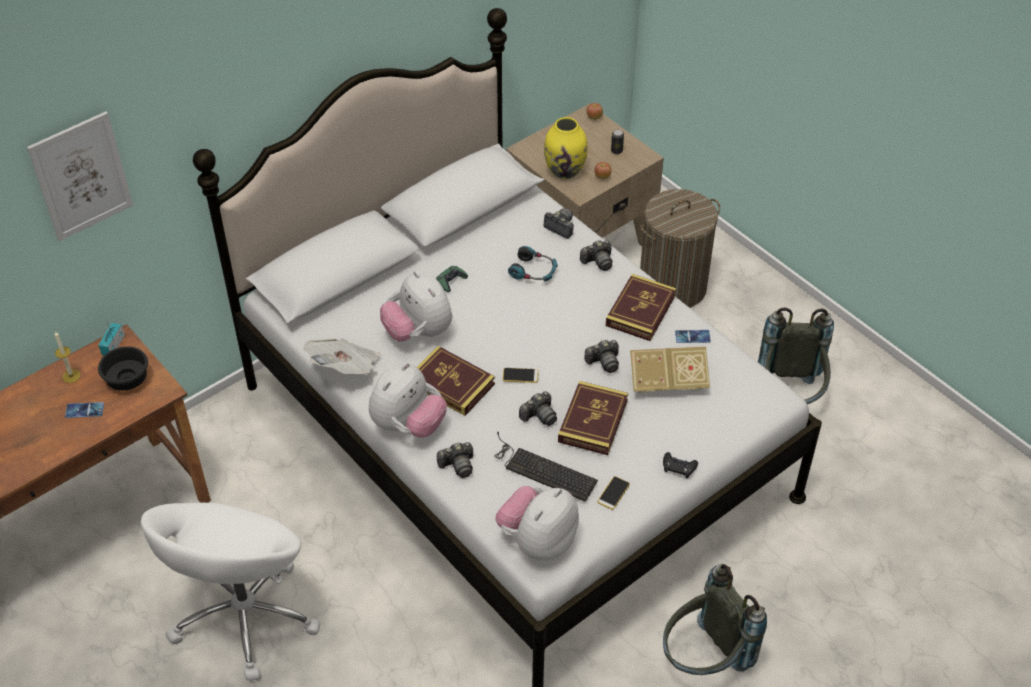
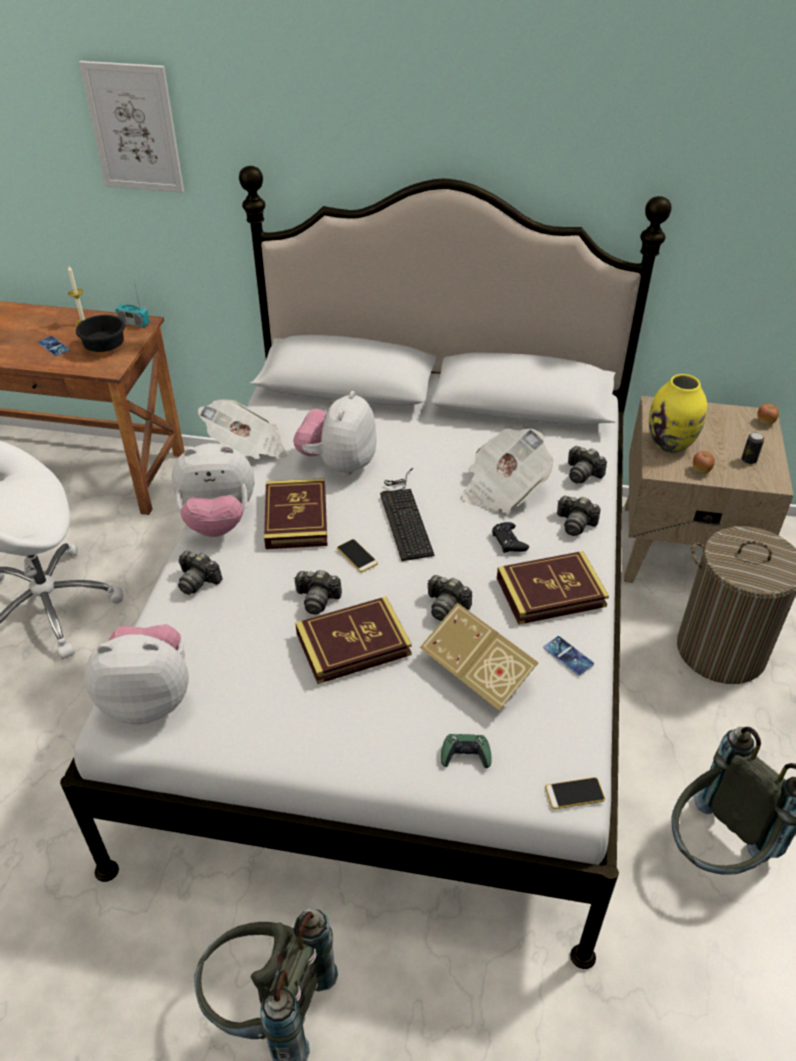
camera: 50 degrees right, 5 degrees down
(113, 345) = (134, 323): radio -> radio turned 135 degrees counterclockwise
(451, 281) = (424, 448): green game controller -> green game controller (465, 755)
(533, 271) = (503, 489): headphones -> newspaper
(542, 469) = (246, 642): keyboard -> keyboard (405, 515)
(560, 227) = (582, 473): camera -> camera turned 135 degrees clockwise
(613, 493) = (269, 722): phone -> phone (574, 793)
(679, 467) = (364, 759): black game controller -> black game controller (509, 541)

